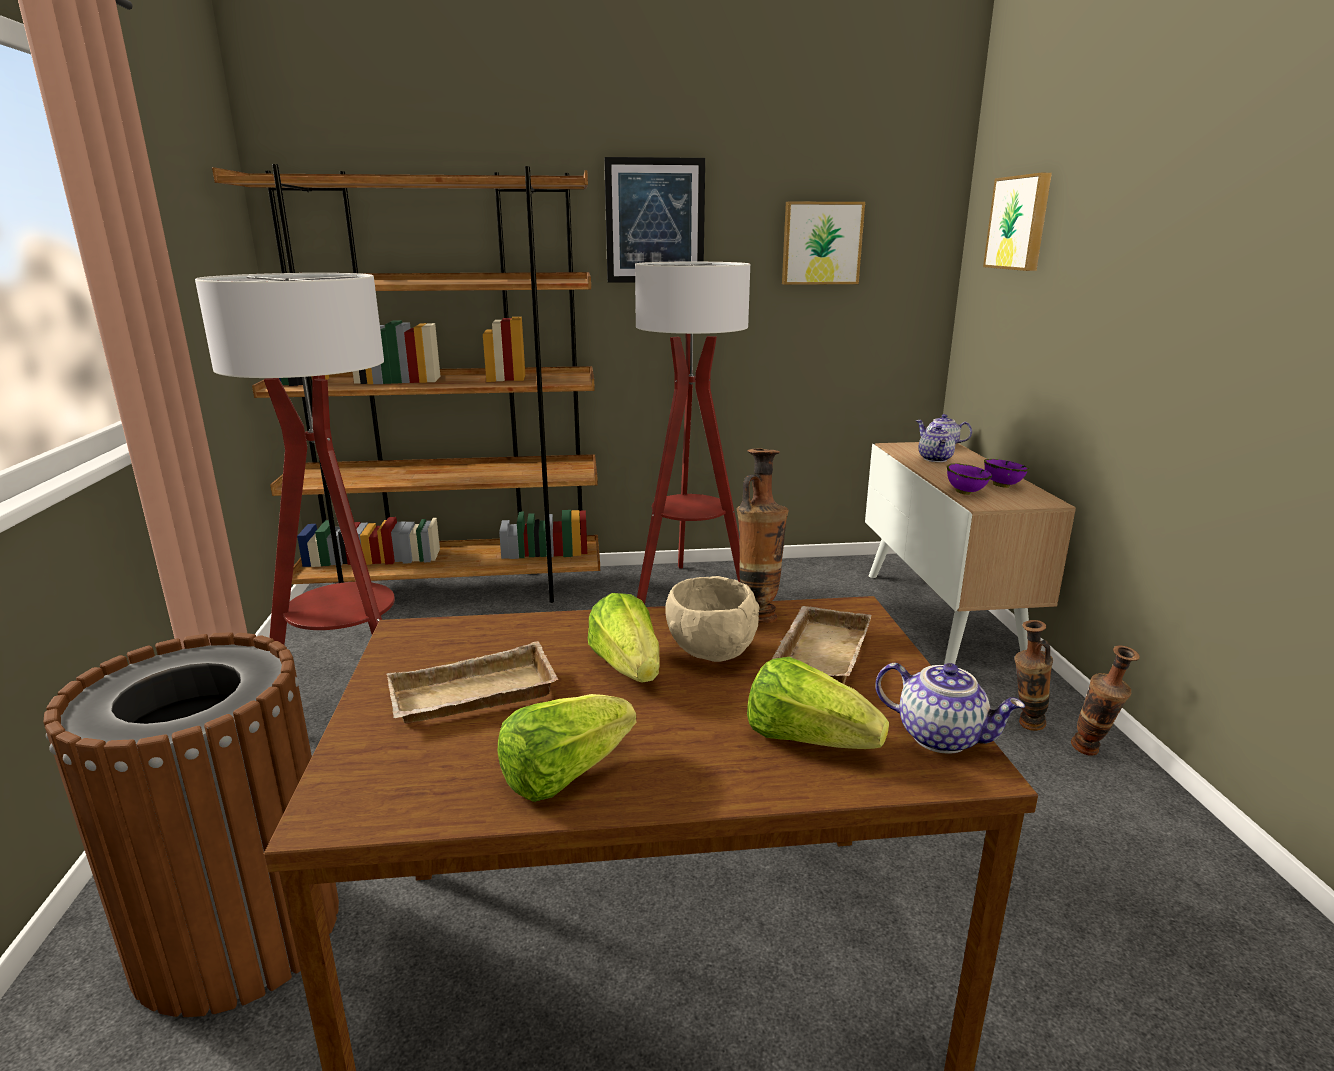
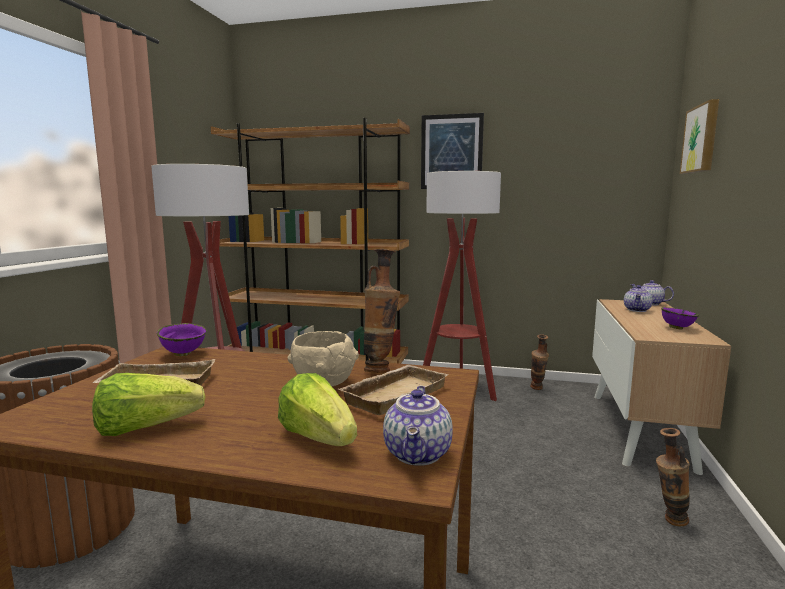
camera: 20 degrees right, 10 degrees down
(627, 667) = (262, 383): lettuce -> none
(821, 243) = (563, 163): picture -> none
(941, 736) = (419, 454): teapot -> teapot turned 45 degrees clockwise
(965, 492) = (640, 329): purple bowl -> purple bowl (184, 354)
(1091, 753) = (723, 555): vase -> vase (537, 389)

